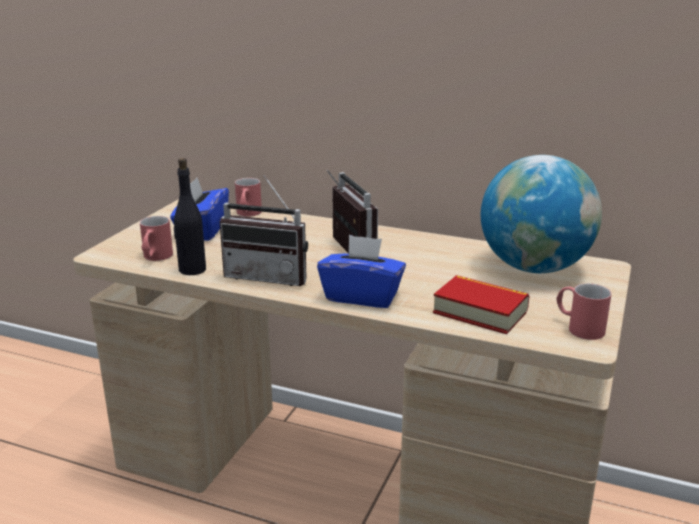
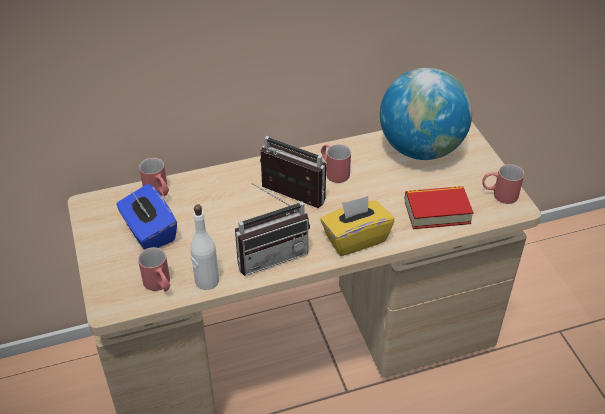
camera: 40 degrees left, 20 degrees up
(192, 270) = (206, 281): black bottle -> white bottle
(362, 296) = (355, 239): blue tissue box -> yellow tissue box
(416, 251) = (333, 171): none -> red mug

